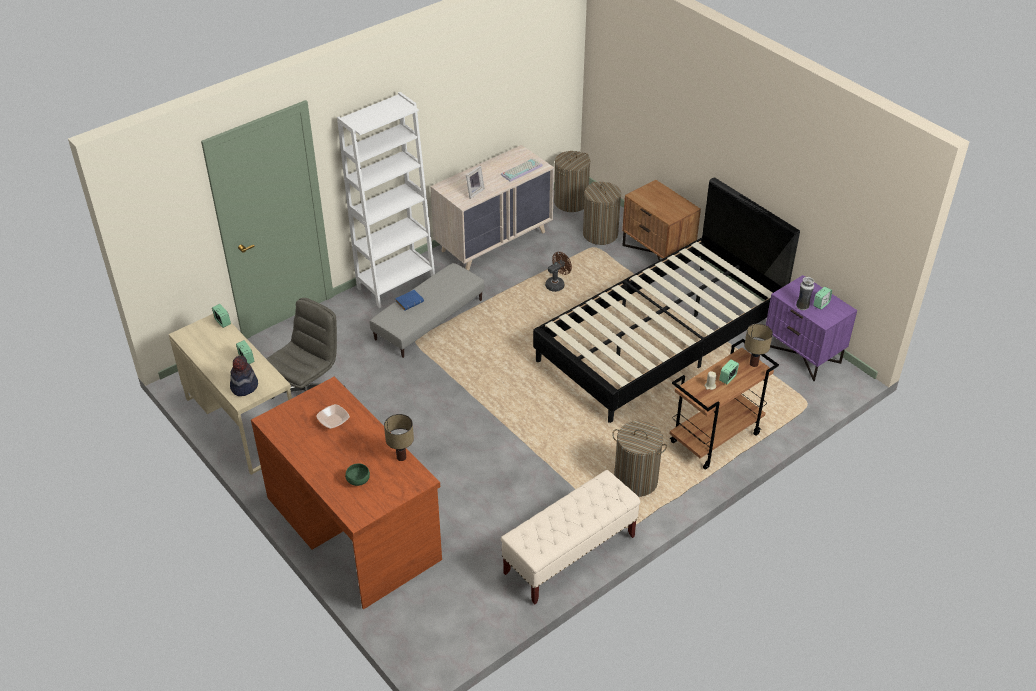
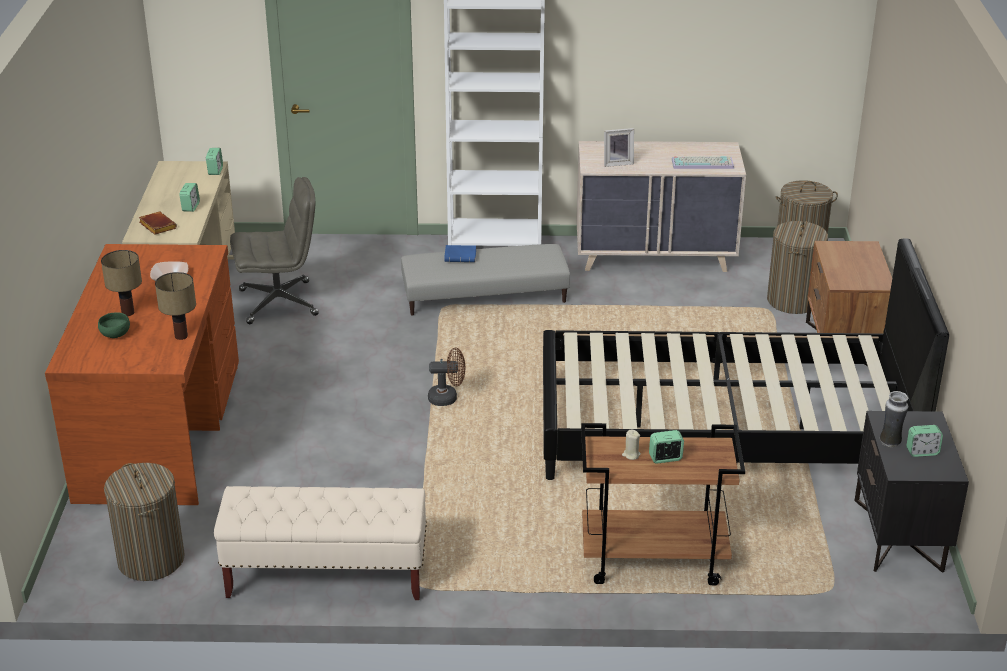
camera: 40 degrees right, 10 degrees down
(244, 386) = (156, 226): hat -> brown book
(557, 284) = (672, 325): brown fan -> brown fan (447, 398)
(635, 480) = (497, 549): laundry basket -> laundry basket (151, 559)
(753, 364) = (721, 461): table lamp -> table lamp (127, 313)
(802, 354) = (899, 535): purple nightstand -> black nightstand

